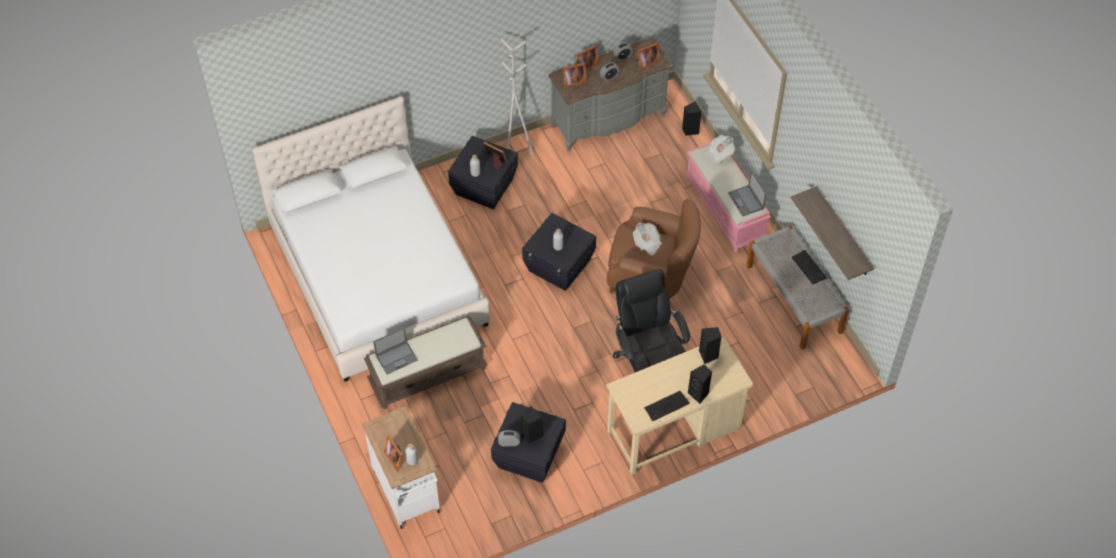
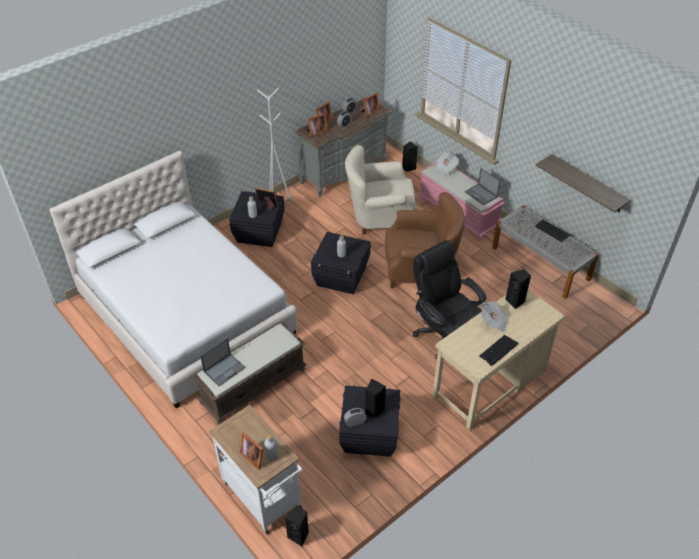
camera: 15 degrees left, 10 degrees down
(629, 195) = (379, 217): none -> beige armchair
(647, 243) = (415, 237): newspaper -> newspaper (494, 322)
(699, 394) = (522, 334): black speaker -> black speaker (299, 536)

